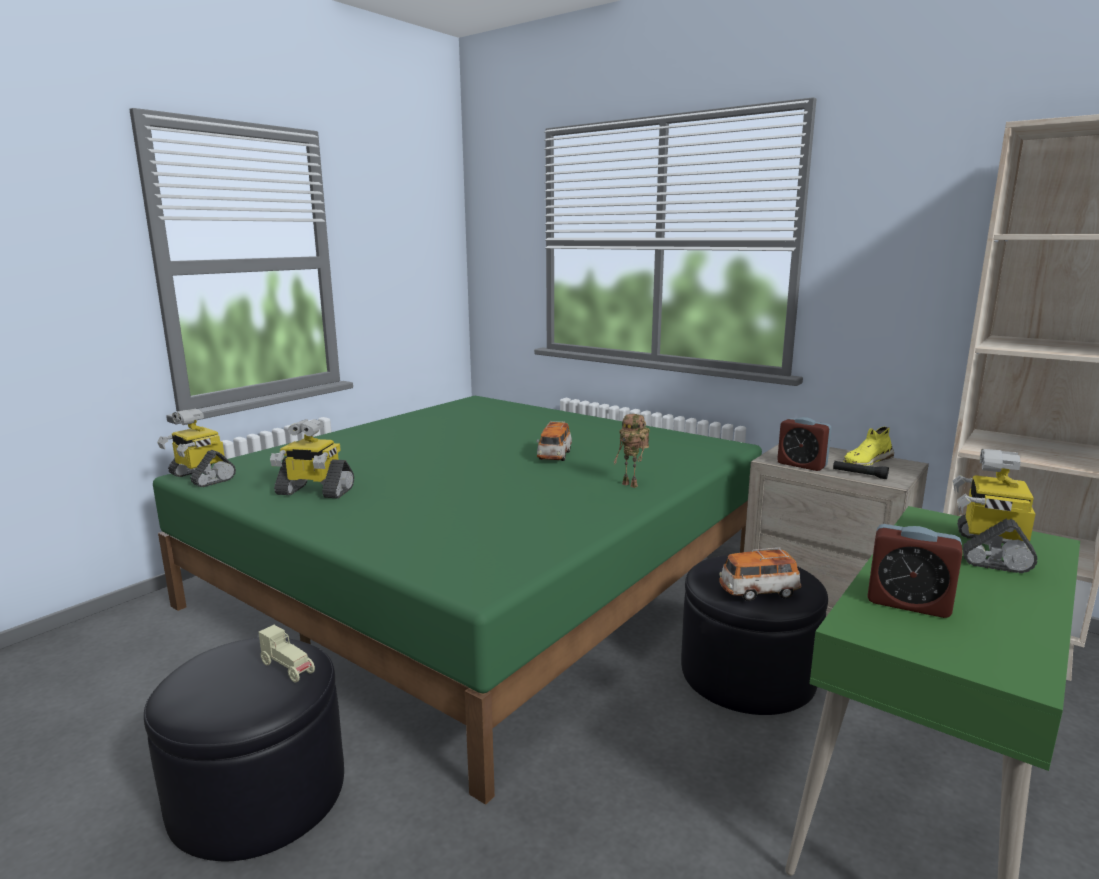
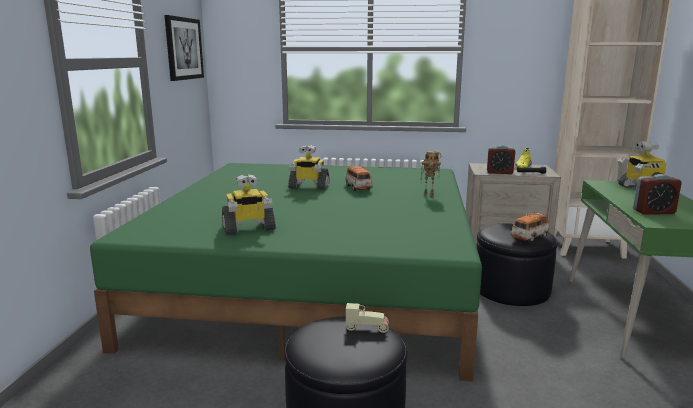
camera: 30 degrees left, 0 degrees up
(201, 477) = (136, 236): toy robot -> toy robot (308, 187)
(414, 243) = (183, 48): none -> picture

